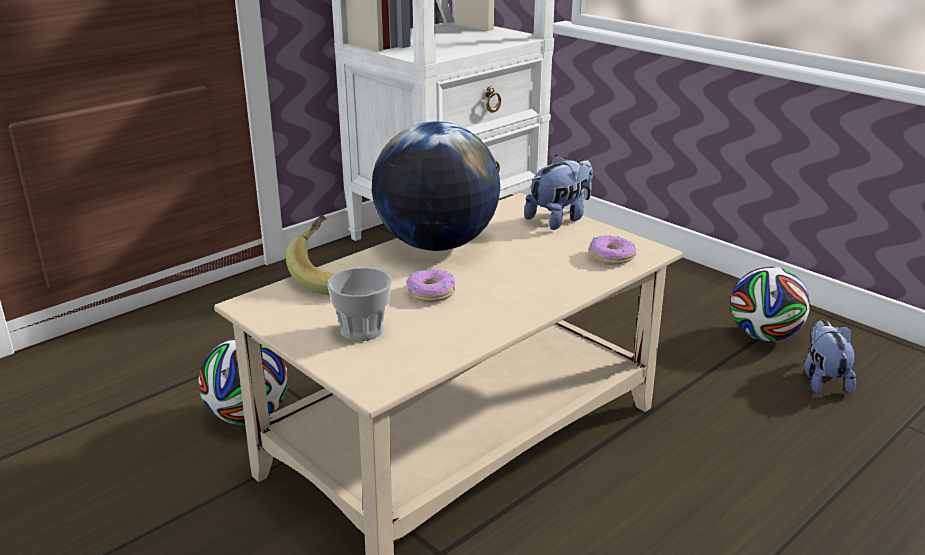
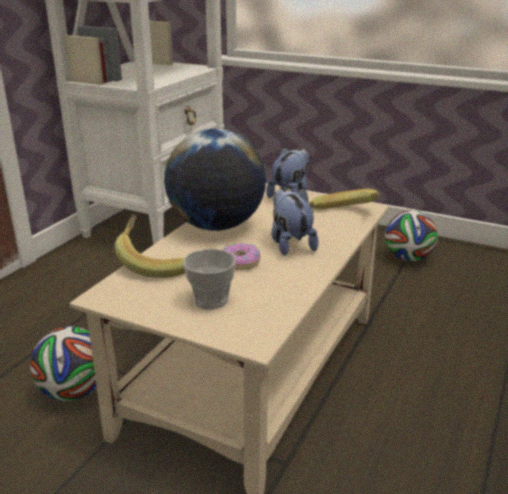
camera: 20 degrees left, 0 degrees up
(611, 256) = (346, 215): donut -> banana
(823, 380) = (459, 280): plush toy -> plush toy (290, 244)

